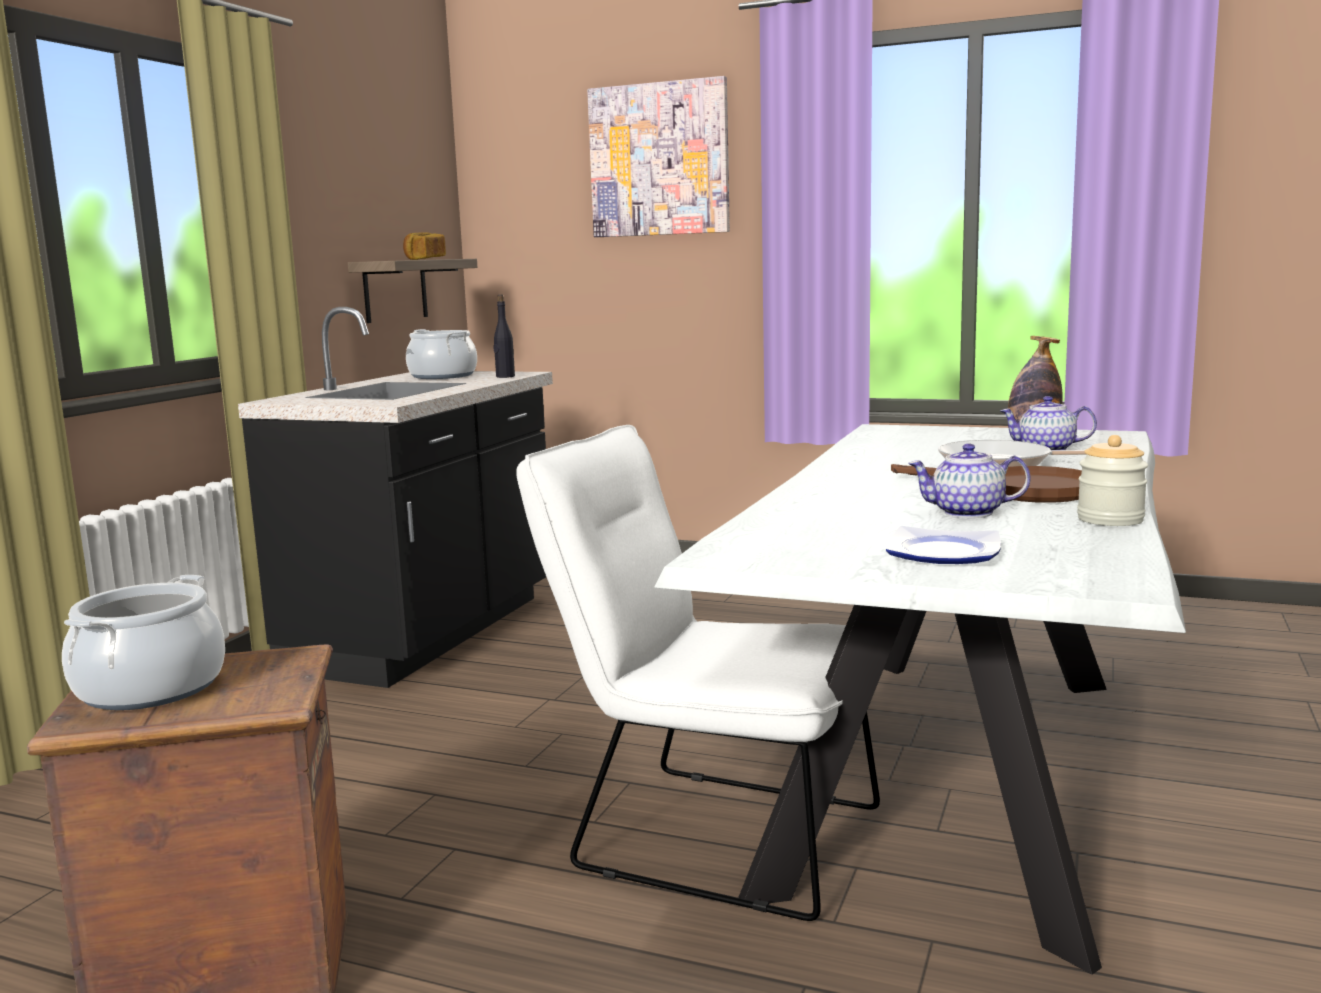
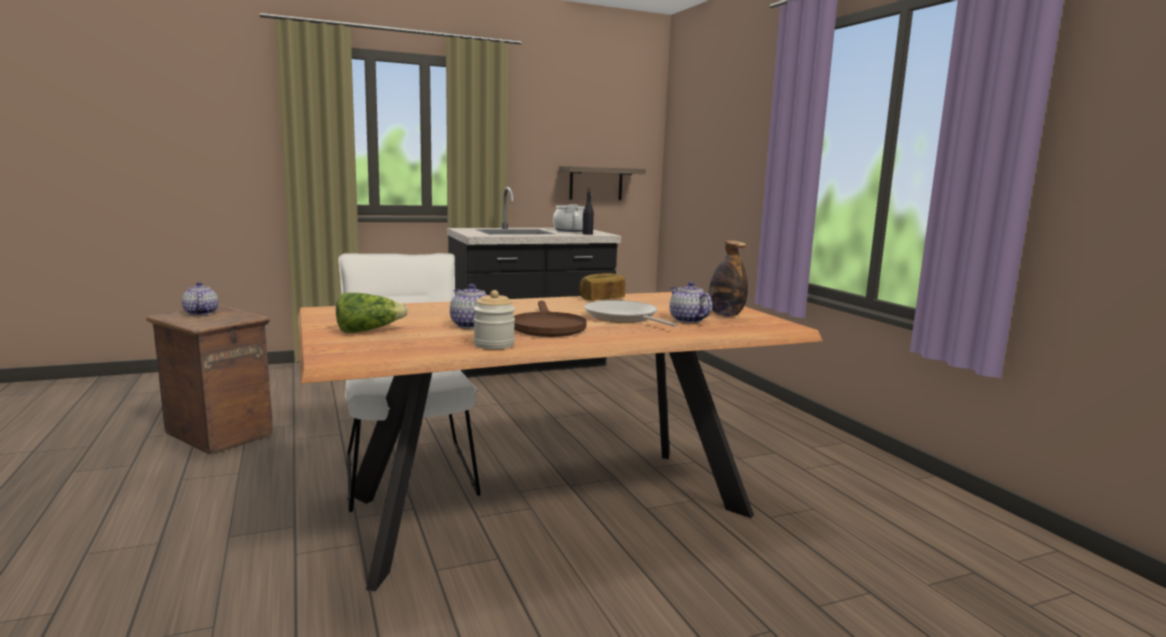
camera: 45 degrees right, 0 degrees up
(151, 688) = (200, 313): cooking pot -> teapot
(424, 259) = (608, 167): bread -> bread (601, 299)
(659, 160) = (738, 111): picture -> none
(940, 553) = (368, 330): plate -> lettuce
(954, 775) = (549, 505): white dining table -> brown dining table

